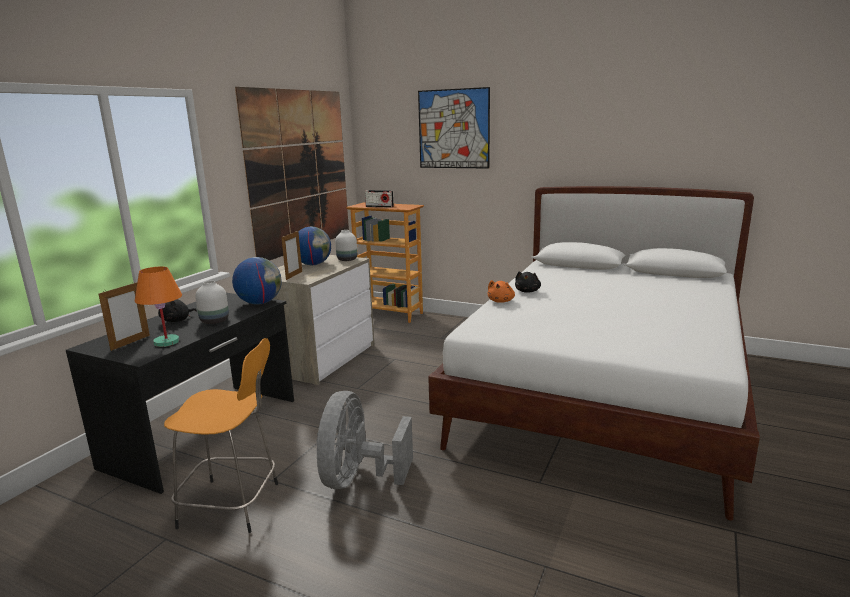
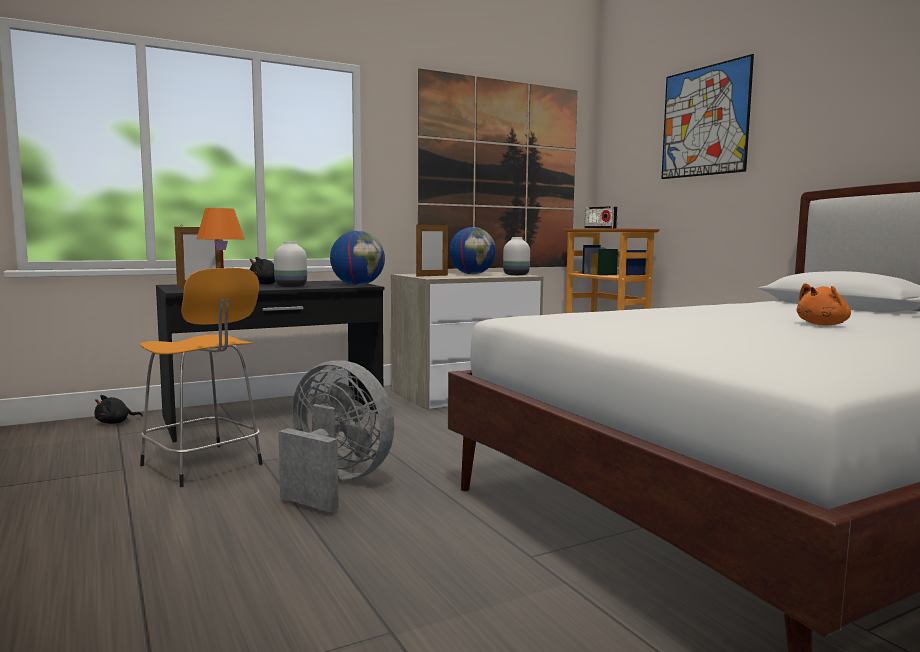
camera: 35 degrees right, 10 degrees down
(358, 478) = (334, 483): grey fan -> grey fan turned 75 degrees clockwise
(501, 301) = (622, 310): orange plush toy -> orange plush toy (823, 325)
(527, 291) = (684, 310): black plush toy -> black plush toy (115, 422)

